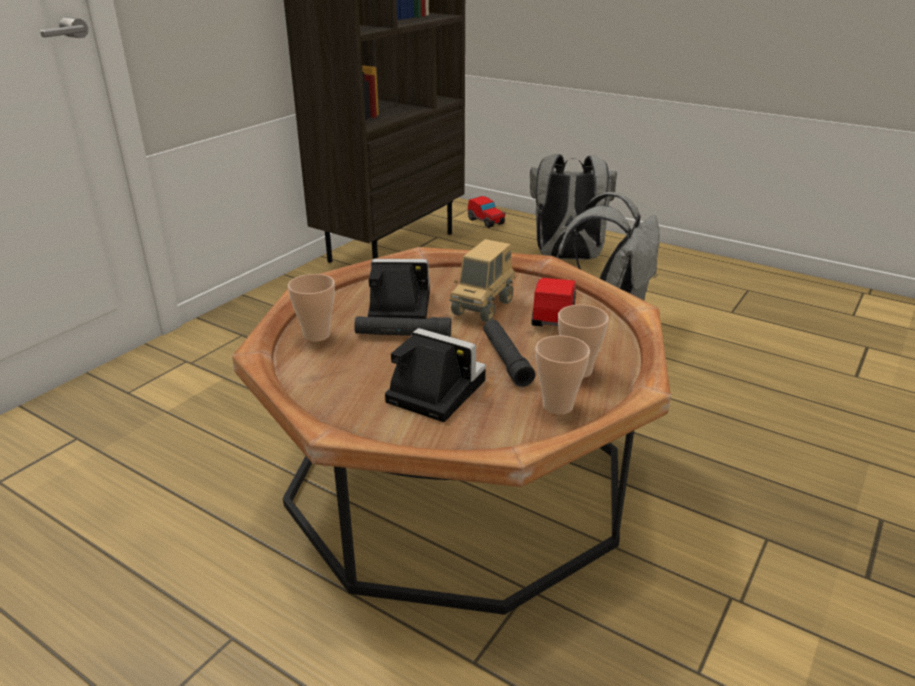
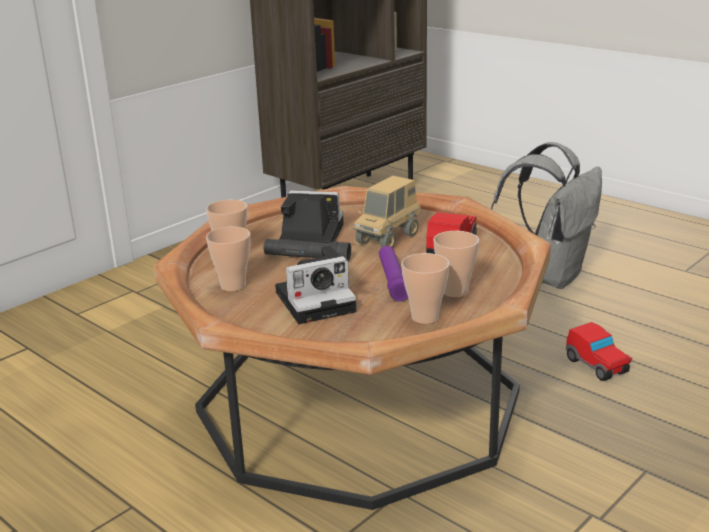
camera: 10 degrees right, 5 degrees down
(329, 376) = (233, 286): none -> cup
(432, 391) = (318, 300): camera -> camera turned 120 degrees clockwise
(486, 222) = (451, 176): toy car -> toy car (597, 366)
(506, 360) = (393, 280): black flashlight -> purple flashlight
(566, 258) = (525, 214): grey backpack -> none

